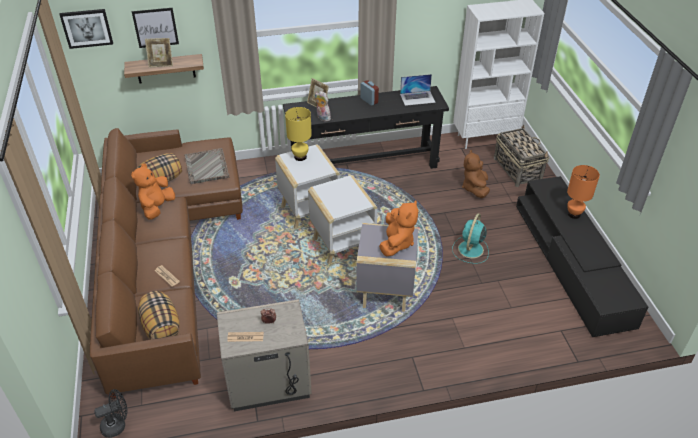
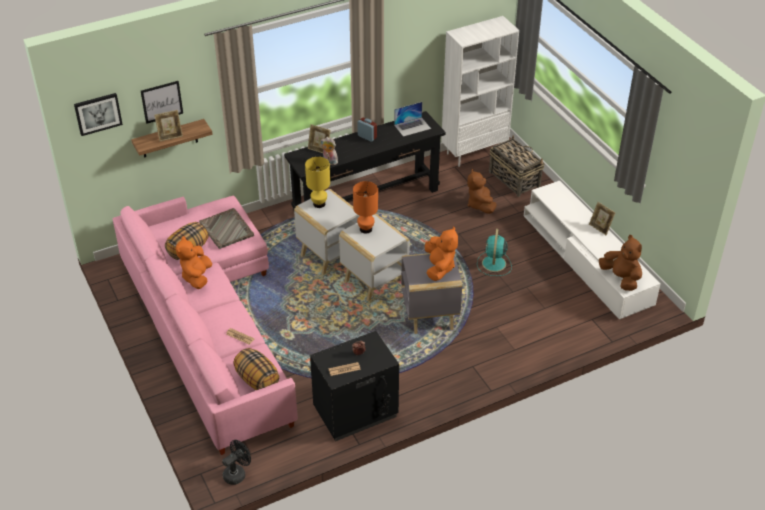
camera: 15 degrees left, 0 degrees up
(165, 256) = (208, 323): brown sofa -> pink sofa
(268, 383) = (356, 413): beige nightstand -> black nightstand
(571, 263) = (586, 259): black tv stand -> white tv stand
(574, 214) = (580, 214): orange table lamp -> orange table lamp (366, 229)
(592, 232) = (600, 228): none -> picture frame
(602, 292) = (621, 278): none -> brown plush toy

